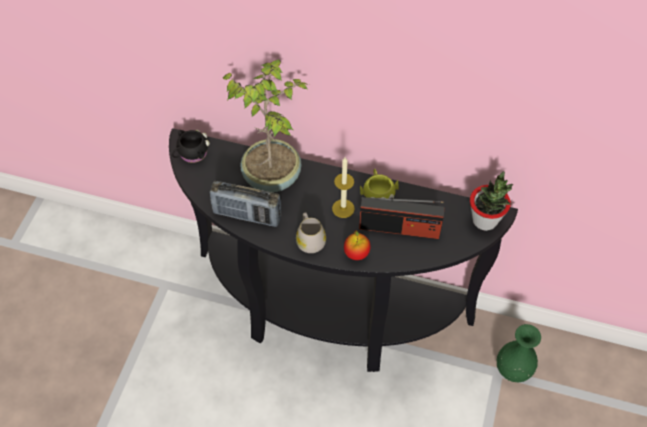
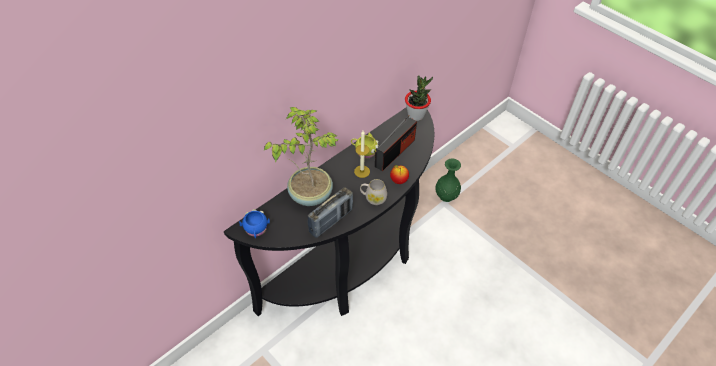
camera: 60 degrees left, 5 degrees down
(191, 154) = (256, 230): black mug -> blue mug

